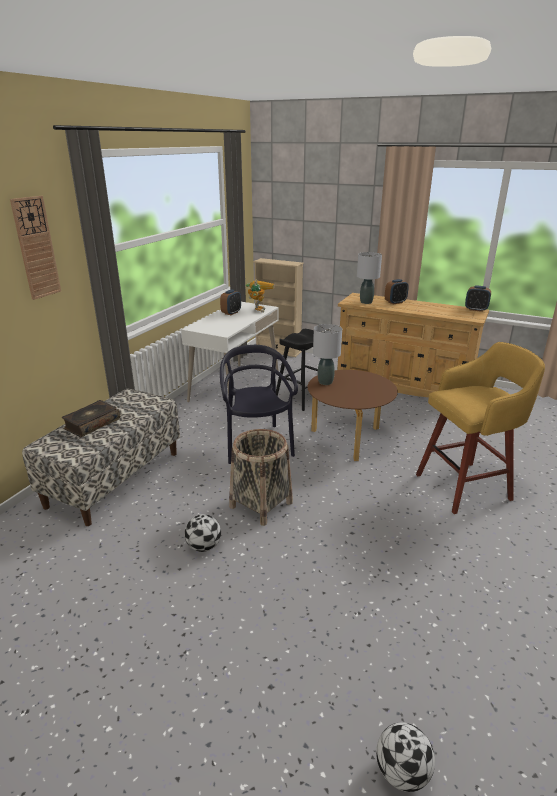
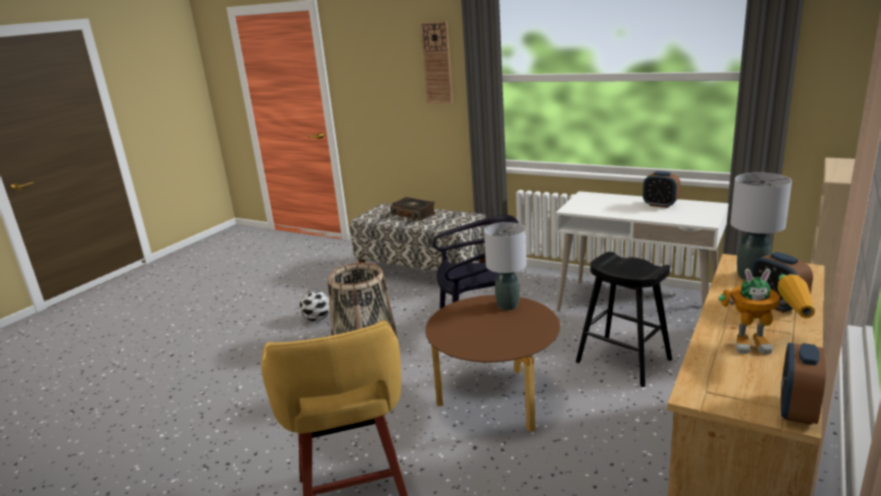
camera: 95 degrees right, 5 degrees down
(258, 309) = (693, 217): toy robot -> toy robot (765, 344)
(401, 772) = (76, 403): football -> none

